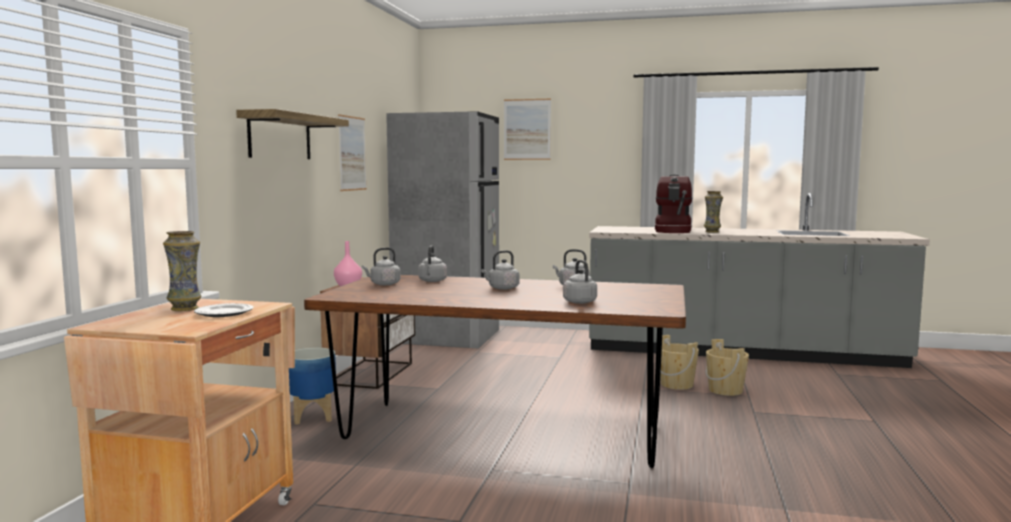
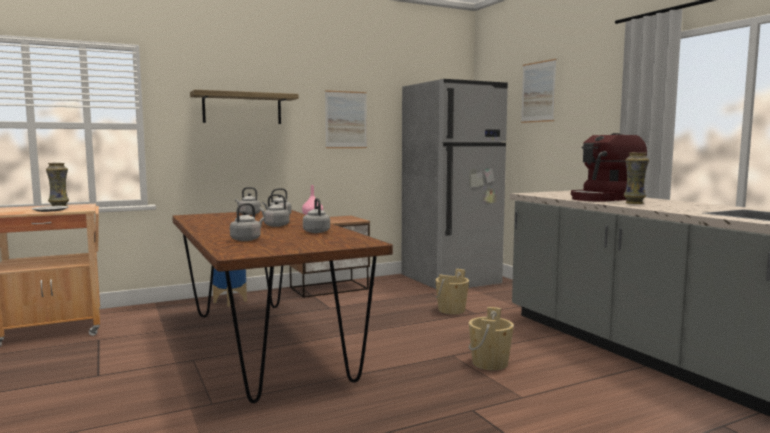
camera: 50 degrees right, 0 degrees up
(725, 390) = (516, 384): beige bucket -> beige bucket (451, 310)

